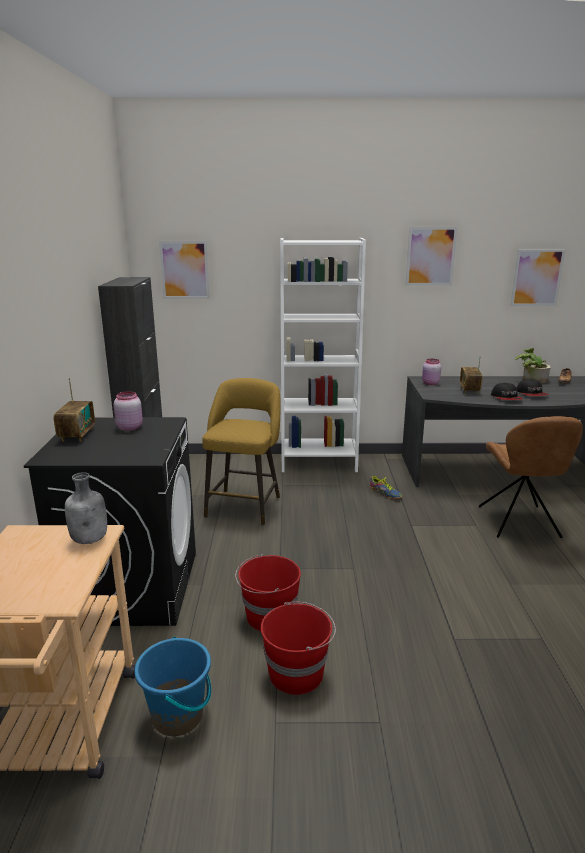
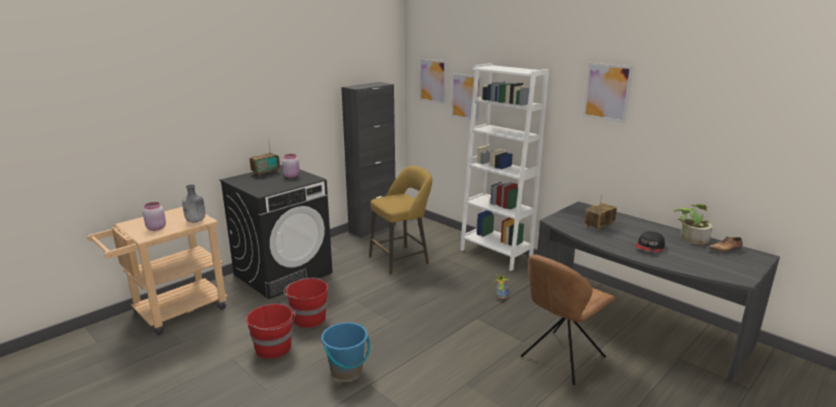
camera: 45 degrees right, 0 degrees up
(178, 716) = (210, 333): blue bucket -> blue bucket (346, 370)
(430, 383) = (580, 211): pink jar -> pink jar (155, 228)
(506, 398) = (613, 242): cap -> none
(537, 277) = (717, 129): picture -> picture (466, 97)

